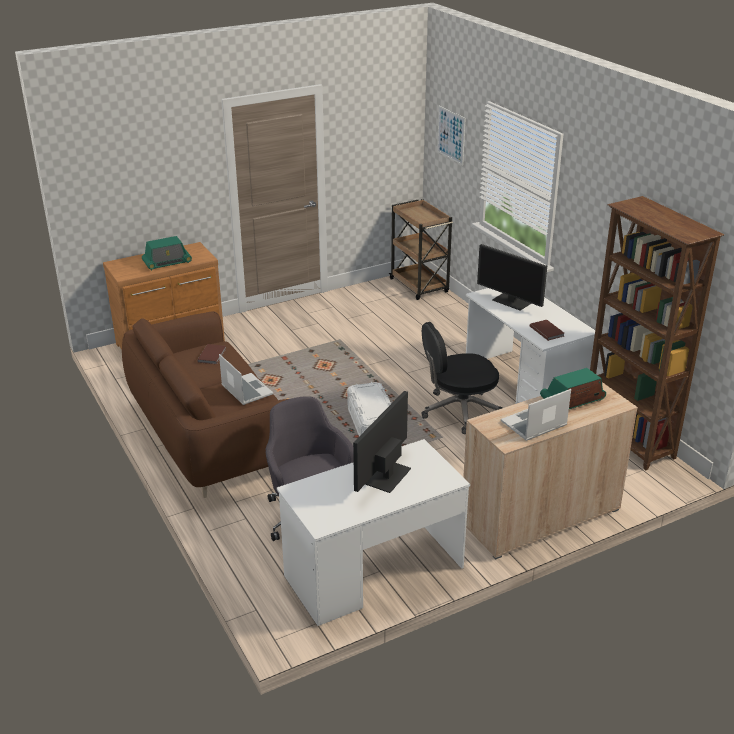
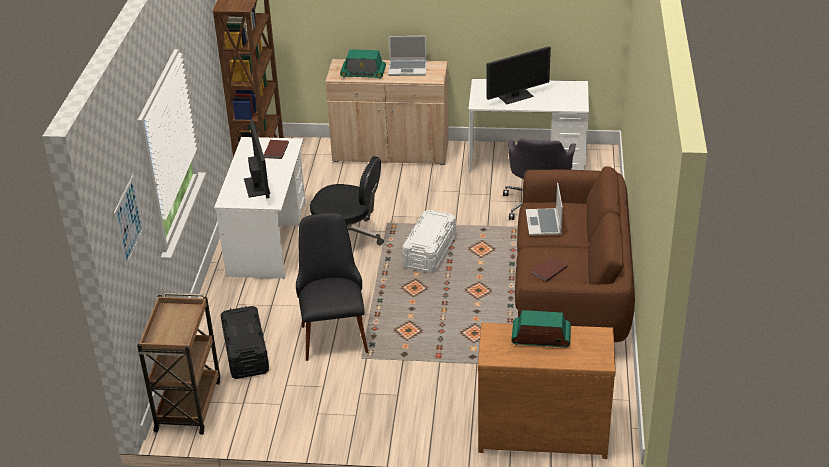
camera: 145 degrees left, 5 degrees up
(381, 347) = (333, 330): none -> black chair
(423, 317) = (246, 353): none -> black storage box

